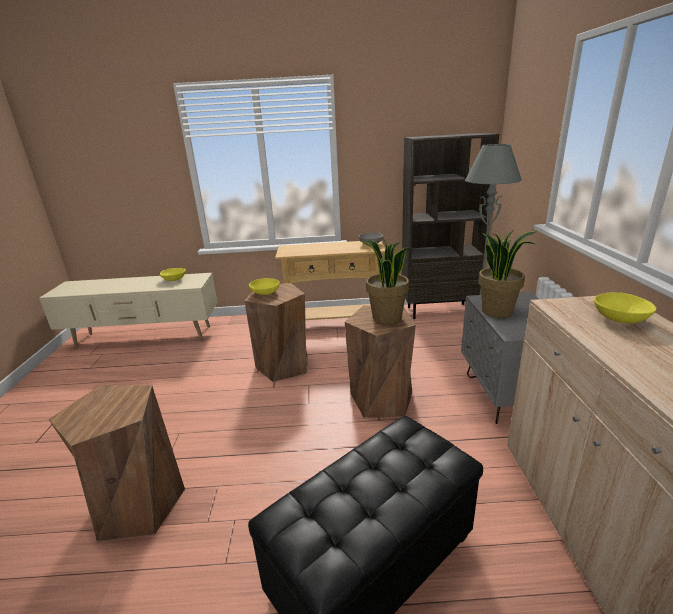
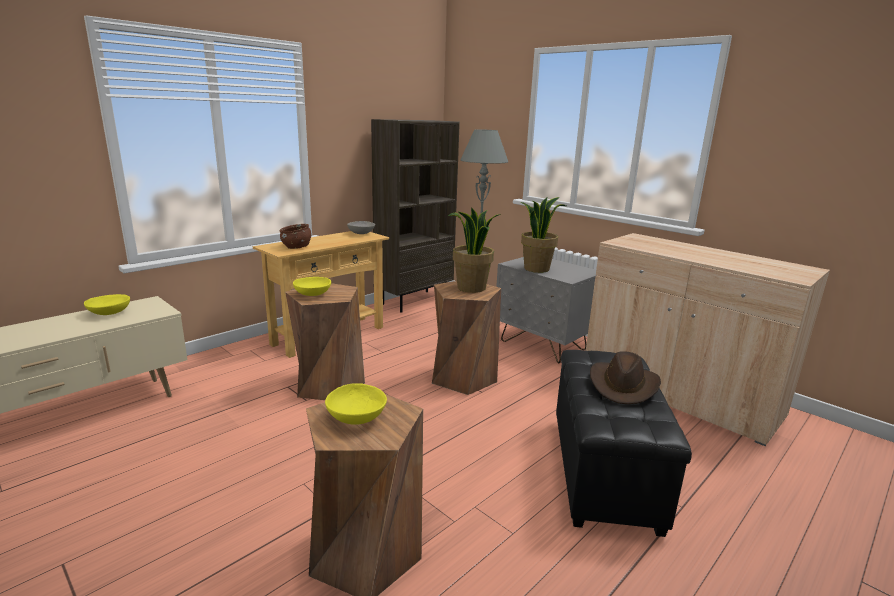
camera: 45 degrees left, 5 degrees down
(302, 250) = (296, 247): none -> brown bowl
(380, 488) = (623, 385): none -> brown hat
(619, 319) = (657, 243): yellow bowl -> yellow bowl (356, 418)

